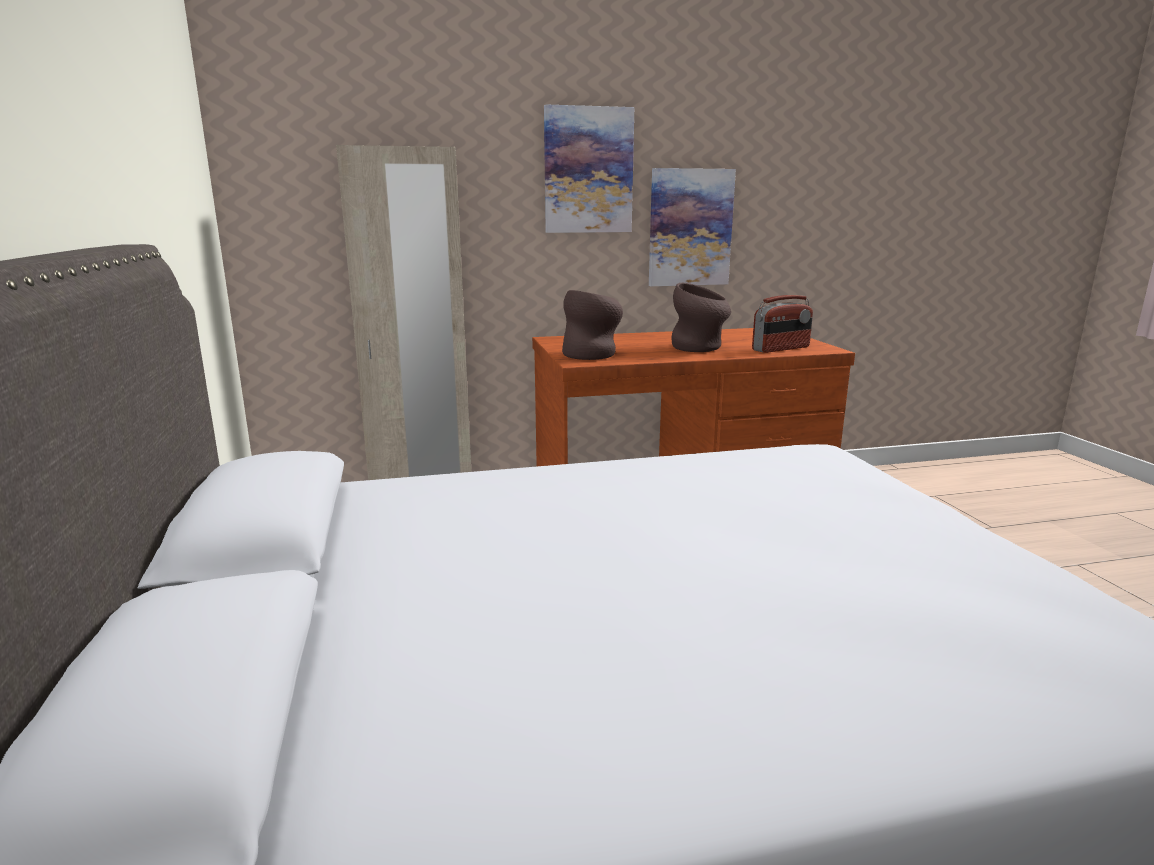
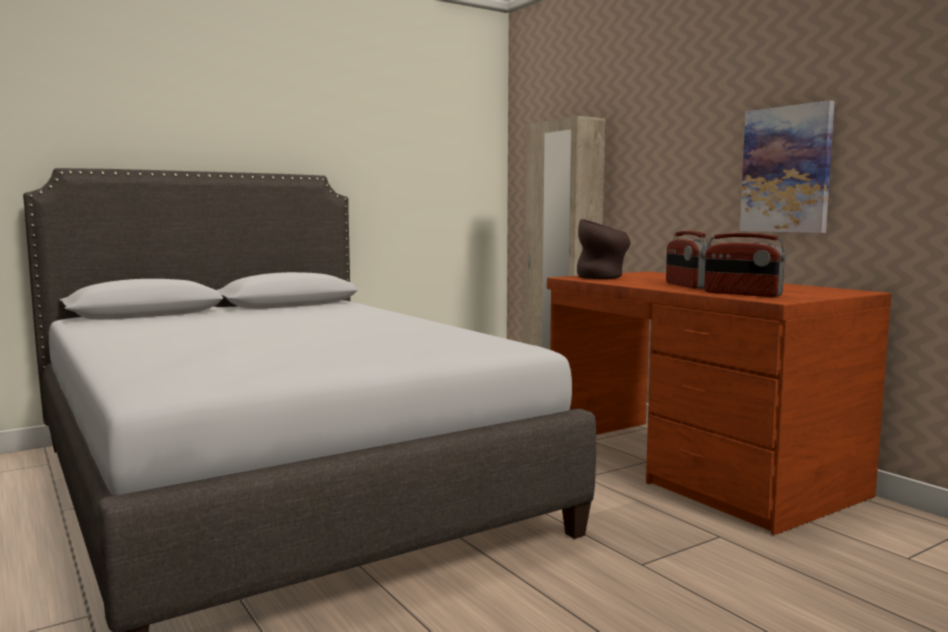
camera: 70 degrees right, 10 degrees down
(588, 171) = (696, 122): picture -> none
(699, 348) = (687, 285): brown vase -> radio

